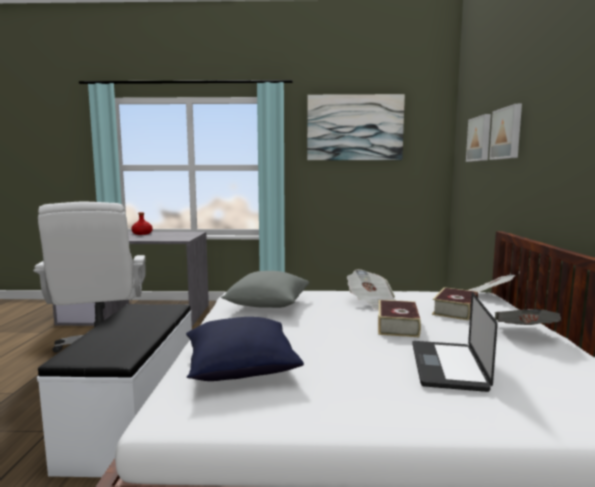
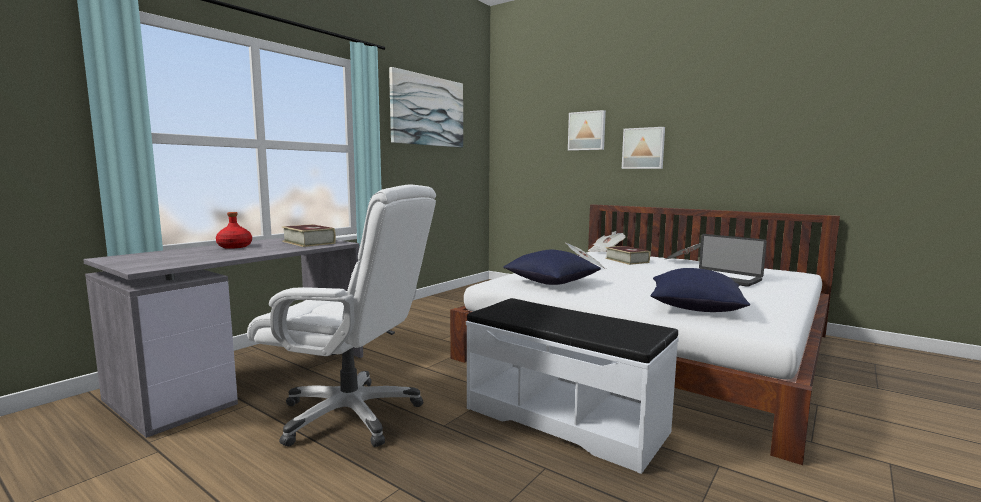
camera: 55 degrees left, 0 degrees up
(267, 304) = (551, 282): grey pillow -> blue pillow
(397, 325) = (645, 272): book -> book (308, 242)
(480, 139) = (542, 133): picture -> picture (643, 148)

